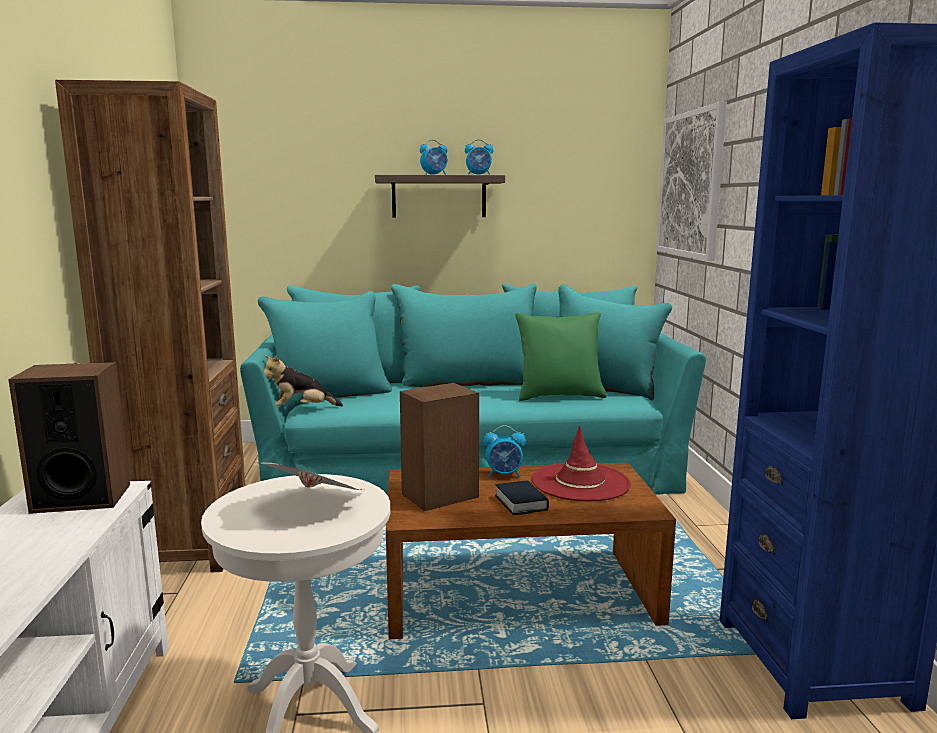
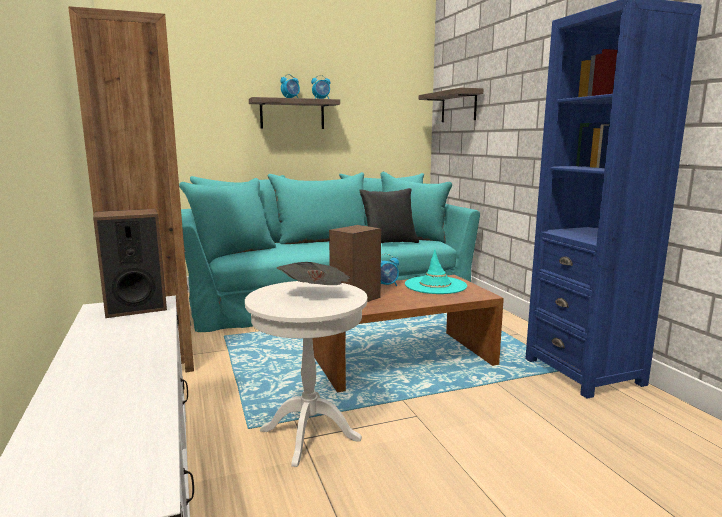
camera: 15 degrees left, 0 degrees up
(301, 410) = (221, 260): plush toy -> none
(521, 503) = (409, 298): book -> none
(559, 396) = (389, 243): green pillow -> black pillow
(580, 482) = (435, 285): red hat -> turquoise hat
(690, 184) = (458, 106): picture -> shelf

